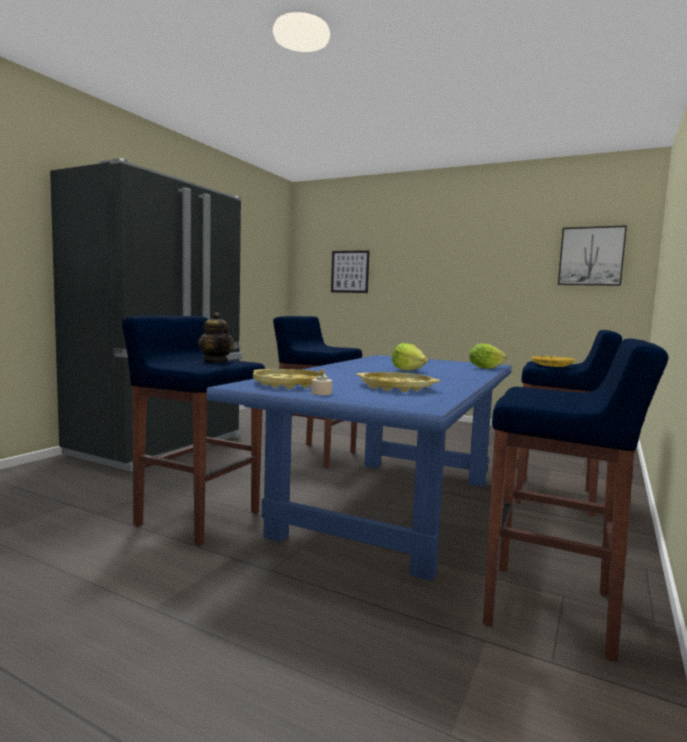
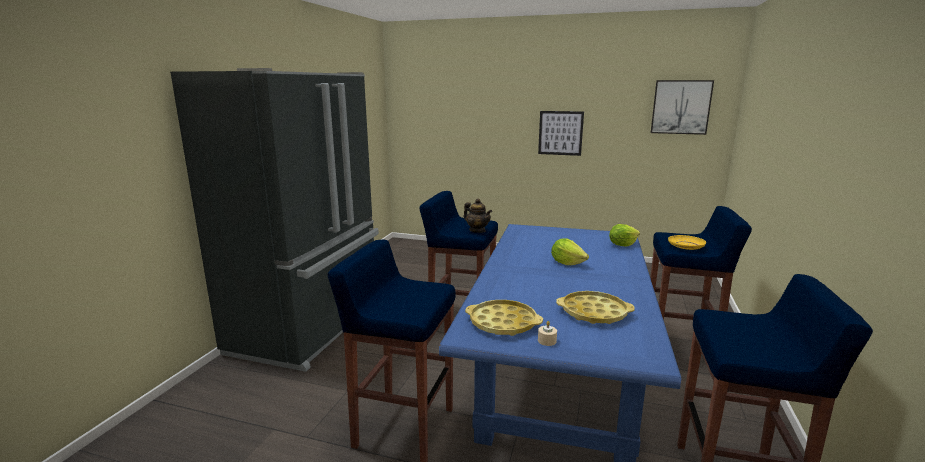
camera: 10 degrees left, 10 degrees up
(216, 361) = (413, 292): teapot -> teapot (477, 231)
(350, 271) = (449, 116): picture -> picture (560, 133)

